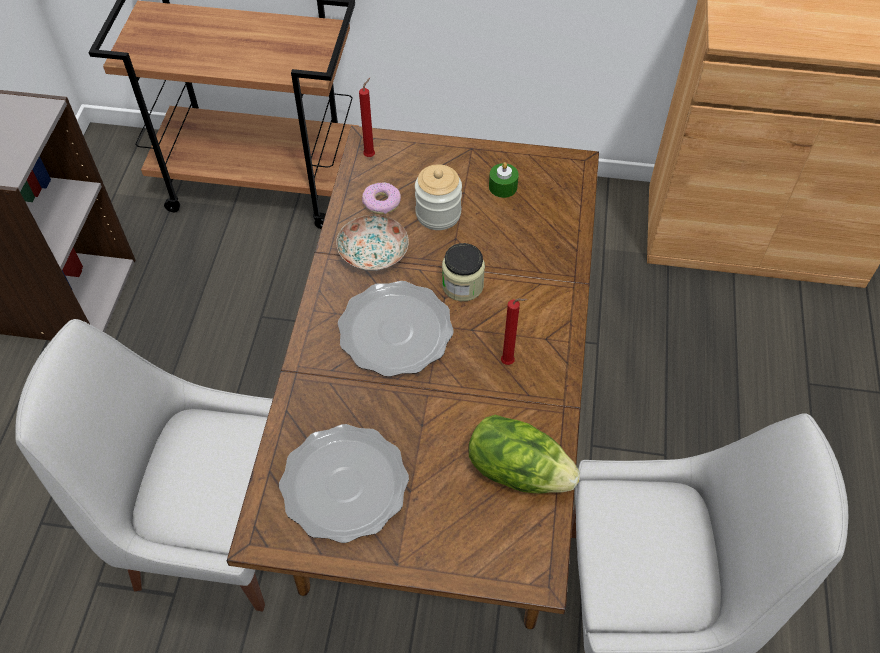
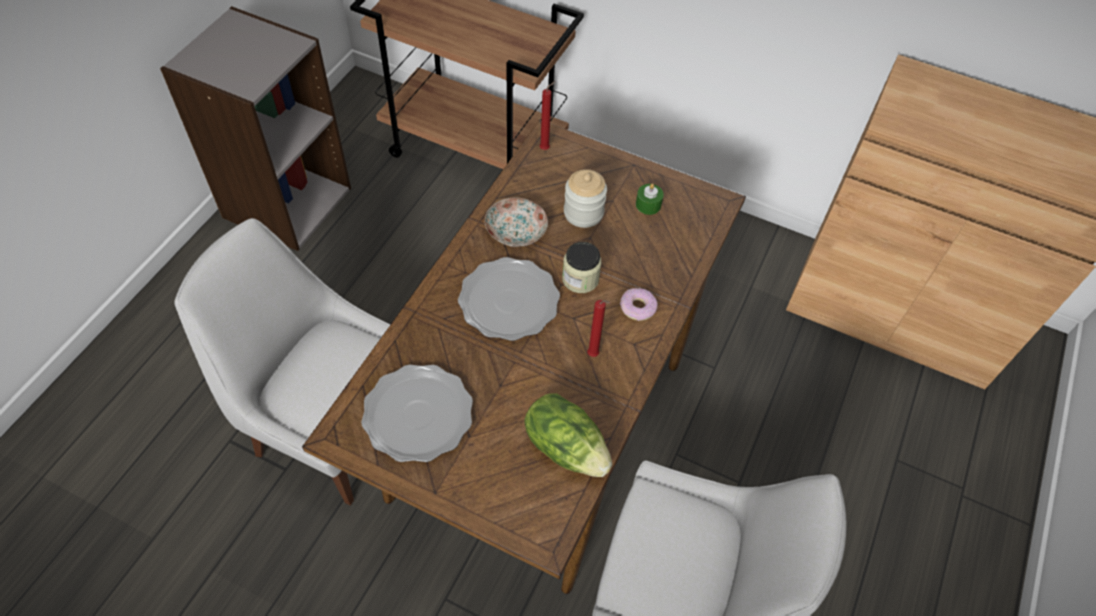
camera: 15 degrees right, 0 degrees up
(381, 203) = (539, 191): donut -> donut (637, 308)

